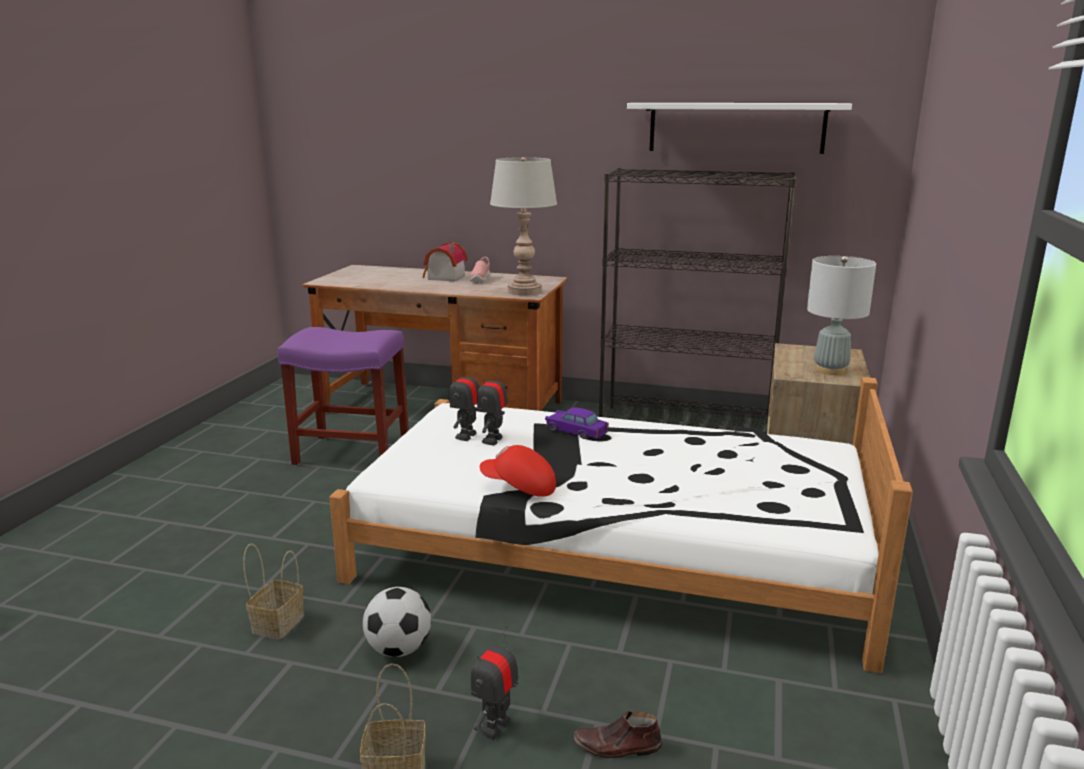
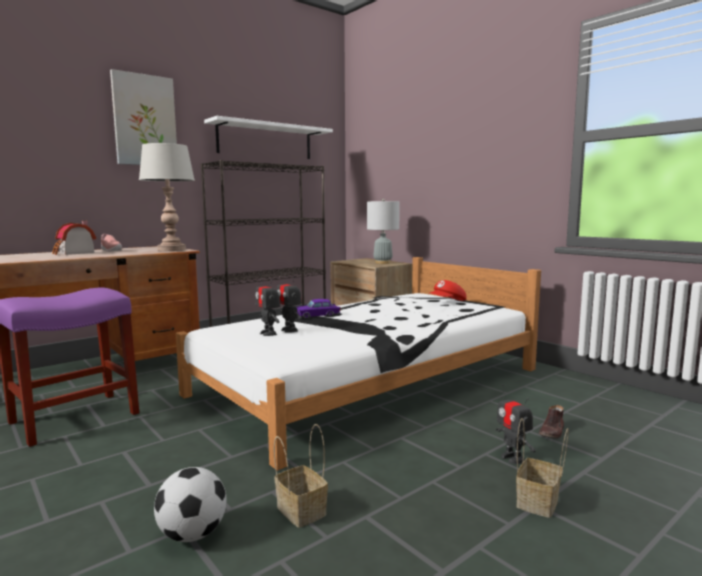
camera: 55 degrees left, 10 degrees down
(399, 649) = (399, 468): football -> football (192, 534)
(519, 487) = (373, 335): red cap -> red cap (447, 302)
(553, 112) = (144, 120): none -> picture

